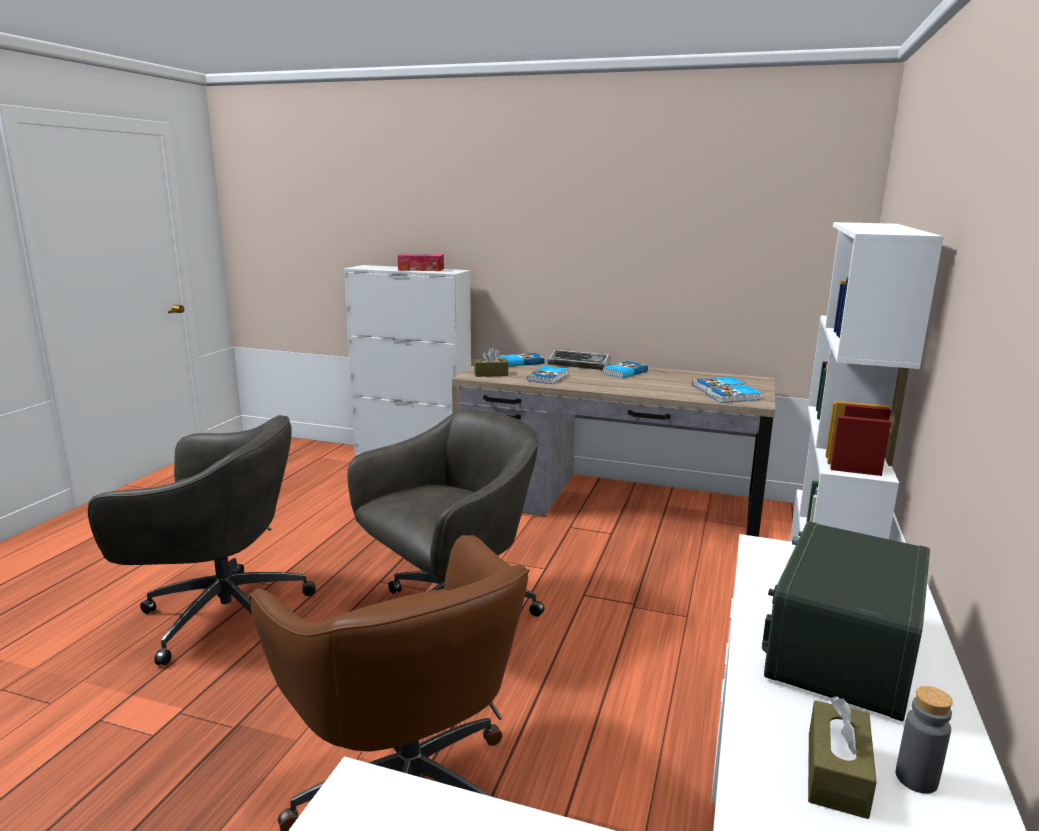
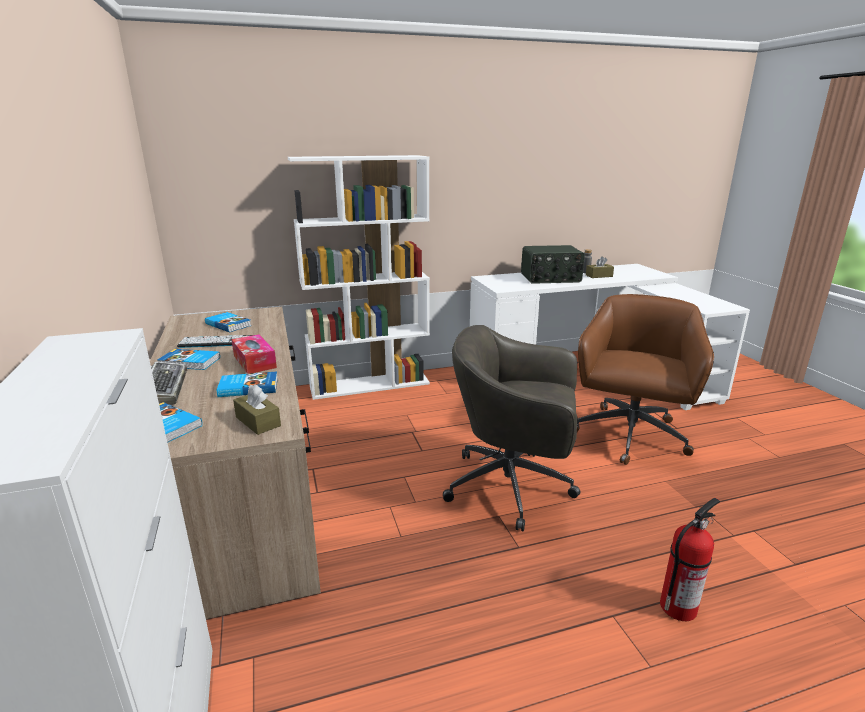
camera: 125 degrees left, 5 degrees up
(221, 615) = (678, 606): grey office chair -> fire extinguisher
(421, 269) = (62, 370): tissue box -> tissue box (254, 361)
(666, 381) = (218, 342): none -> keyboard
(734, 397) = (258, 317): book -> none

